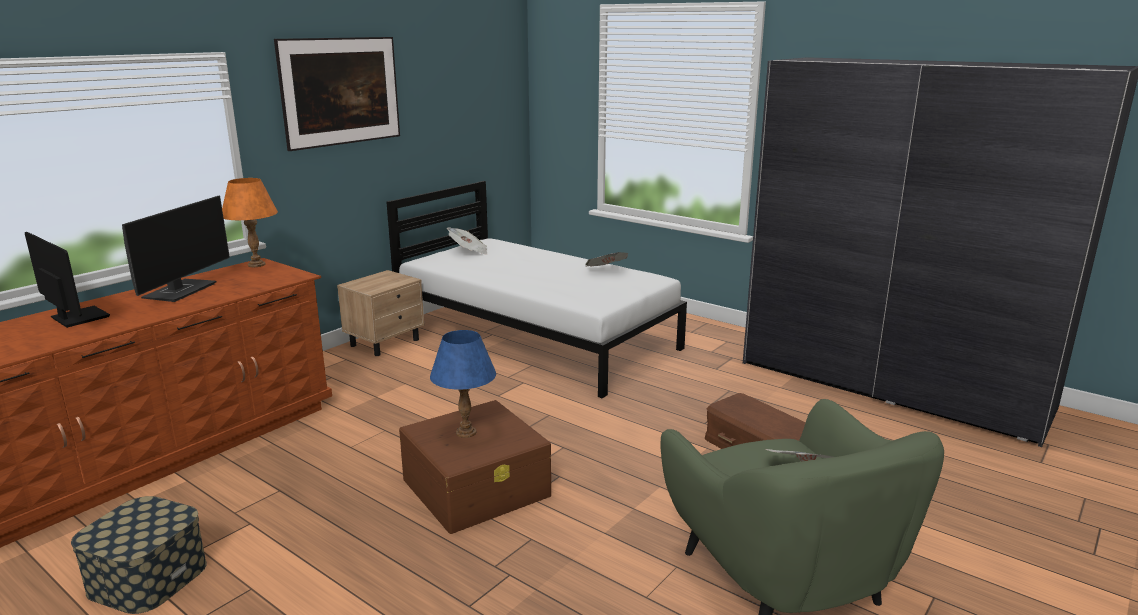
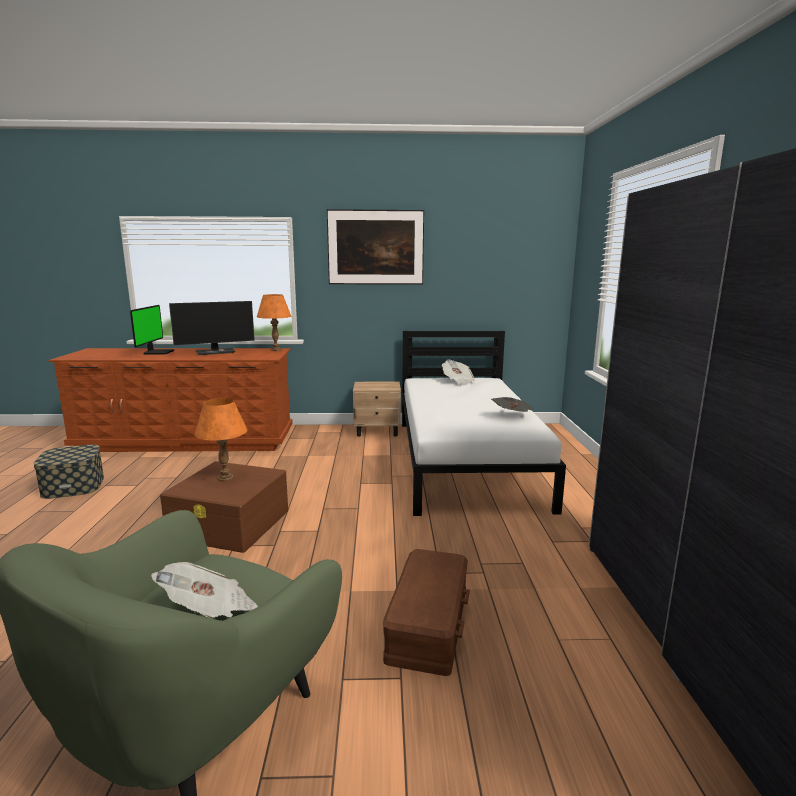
camera: 50 degrees right, 5 degrees down
(465, 432) = (225, 478): blue table lamp -> orange table lamp

